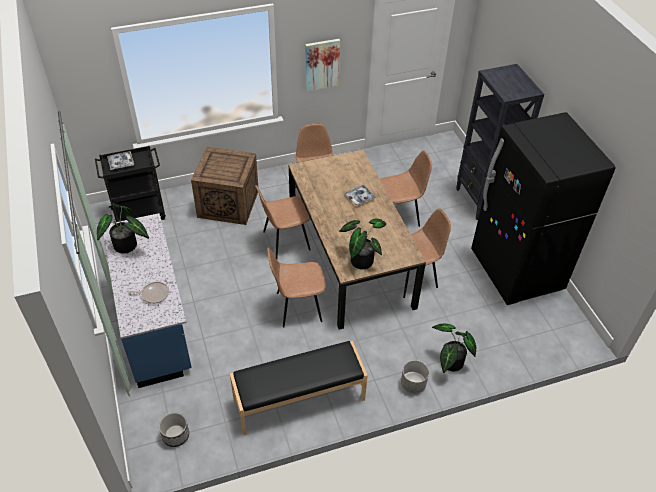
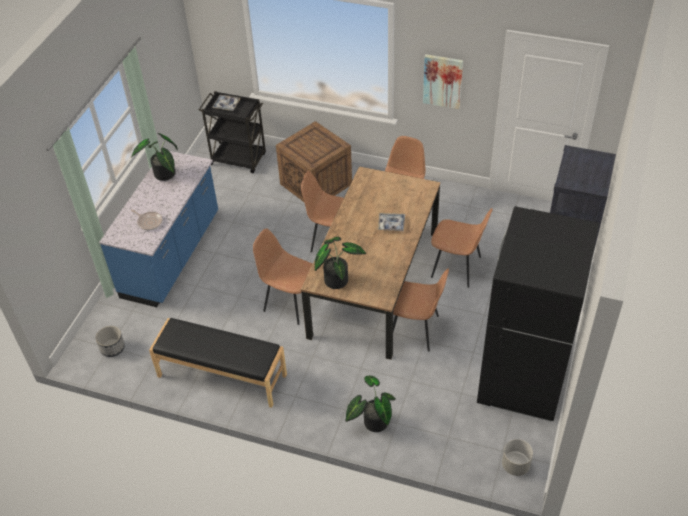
camera: 40 degrees right, 0 degrees up
(413, 384) = (323, 419): grey planter -> grey planter (515, 465)

